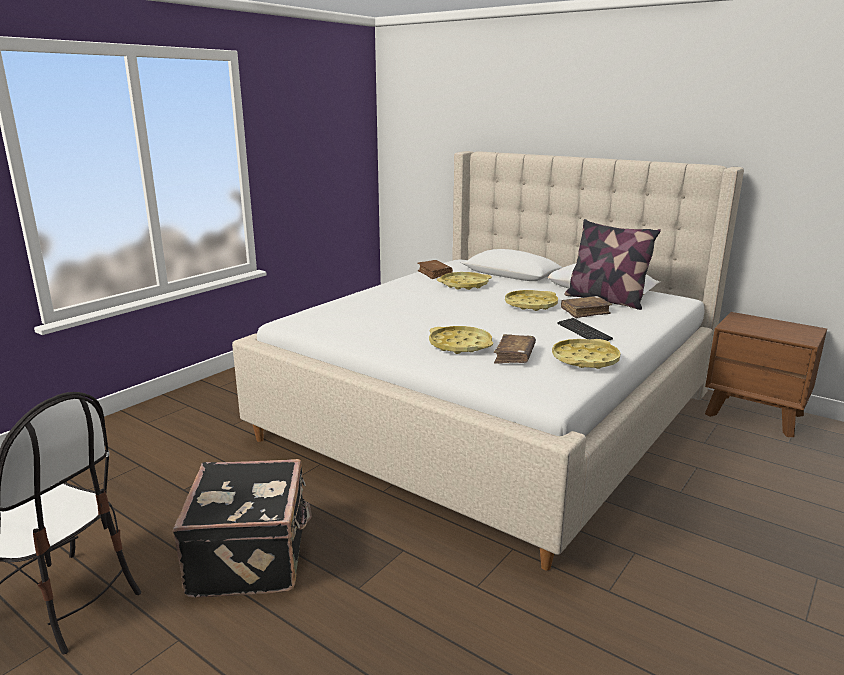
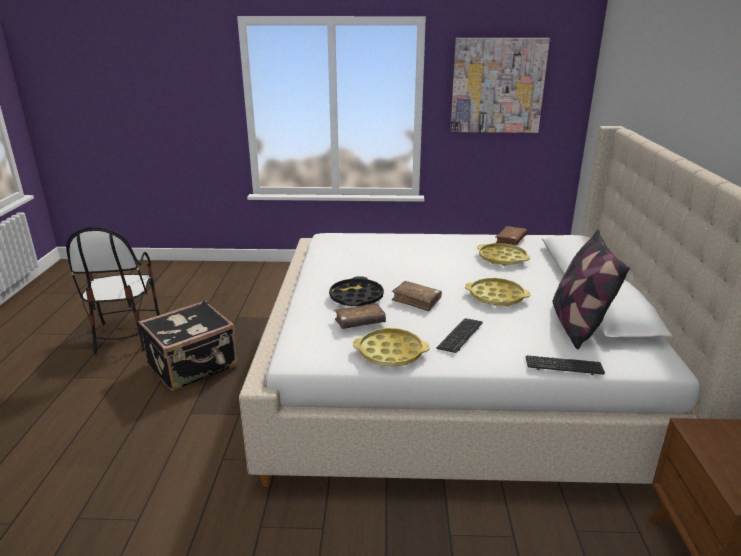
camera: 55 degrees right, 5 degrees up
(309, 131) = (497, 86): none -> picture
(460, 345) = (356, 297): yellow tray -> black tray
(585, 312) = (519, 324): brown book -> brown book (416, 300)
(660, 319) = (563, 366): none -> keyboard

